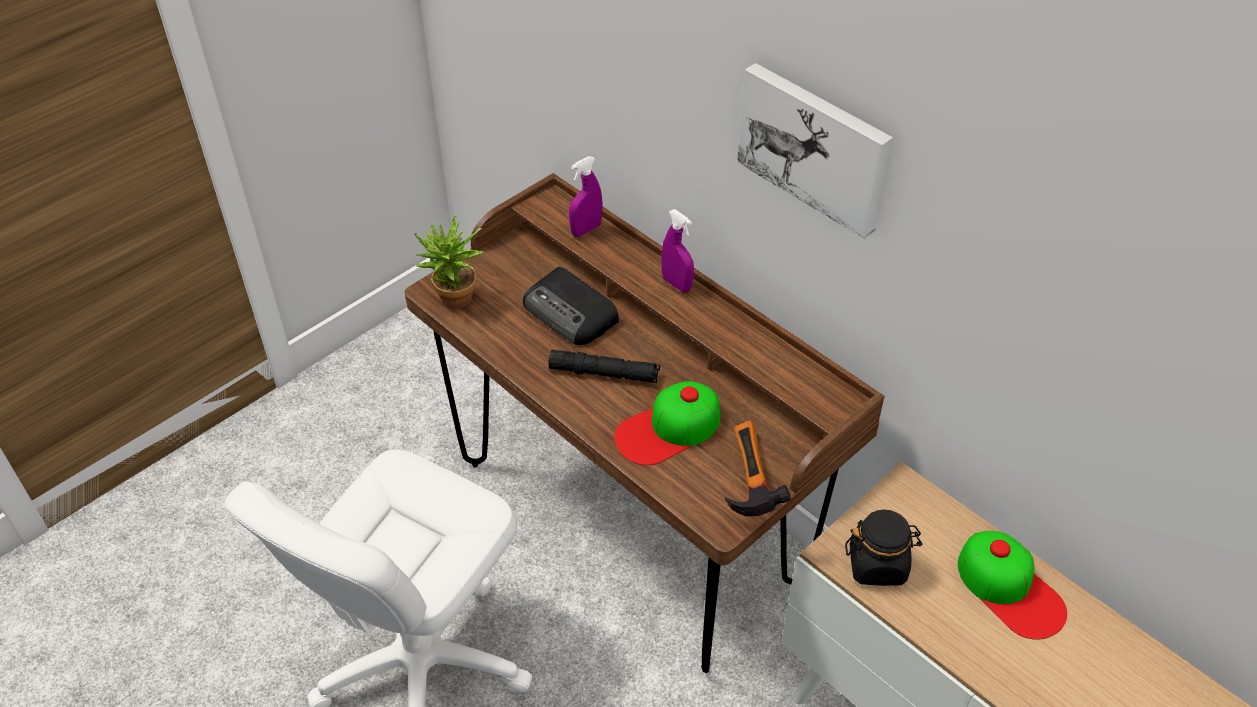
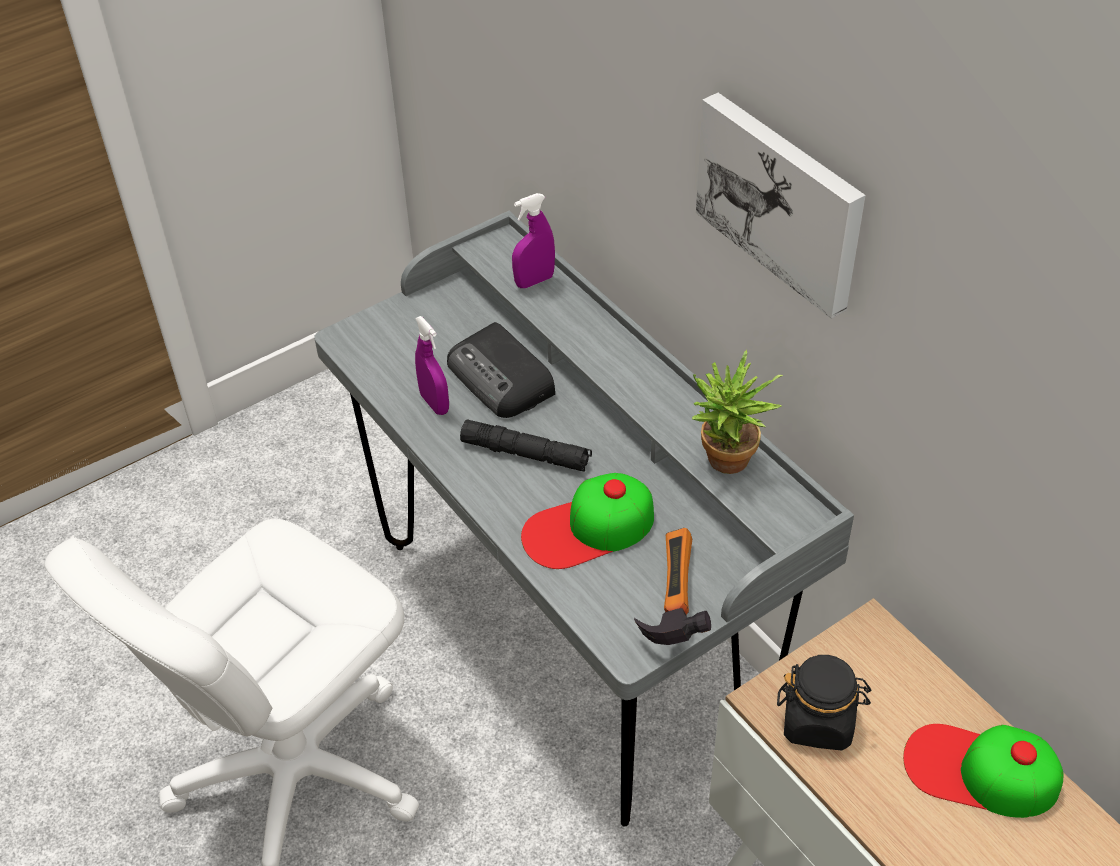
camera: 10 degrees right, 0 degrees up
(454, 302) = (368, 353): potted plant -> potted plant (725, 465)
(630, 521) = (568, 634): brown desk -> grey desk
(676, 284) = (628, 355): purple spray bottle -> purple spray bottle (434, 403)
(1010, 589) = (980, 771): cap -> cap turned 135 degrees clockwise

